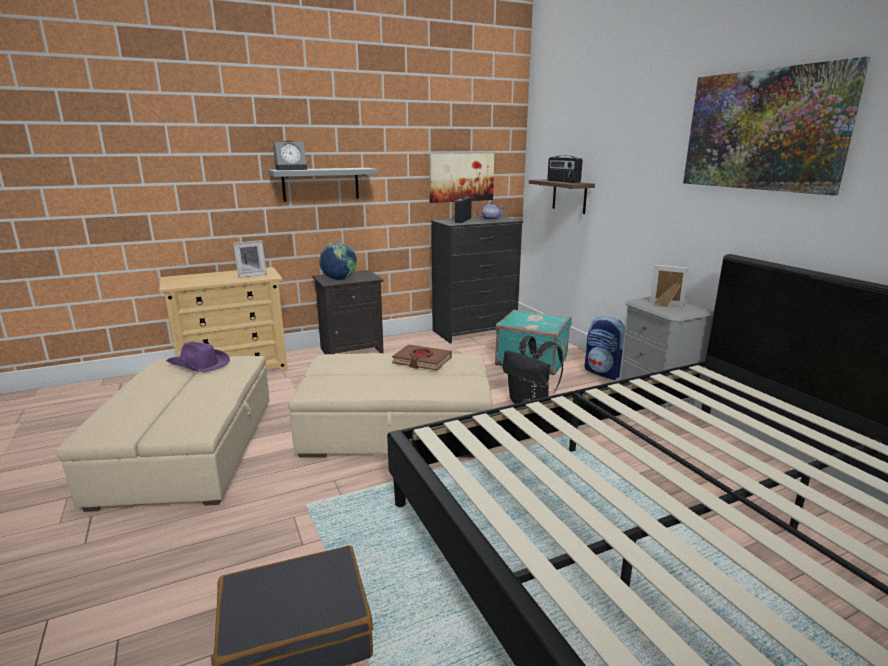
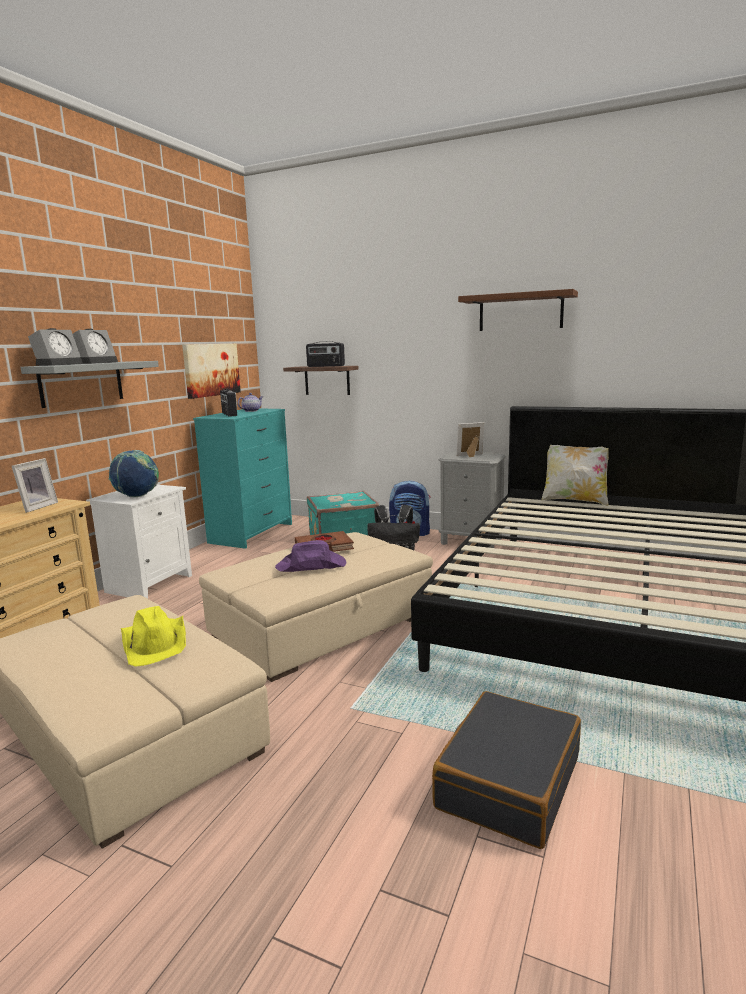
camera: 40 degrees left, 5 degrees down
(198, 364) = (78, 624): purple hat -> purple hat (312, 566)
(200, 394) = (156, 642): none -> yellow hat
(325, 169) = (96, 363): none -> alarm clock
(352, 350) = (149, 583): black nightstand -> white nightstand
(474, 331) = (252, 533): black dresser -> turquoise dresser
(763, 130) = (520, 312): picture -> brown shelf
(776, 394) = (575, 500): none -> pillow

